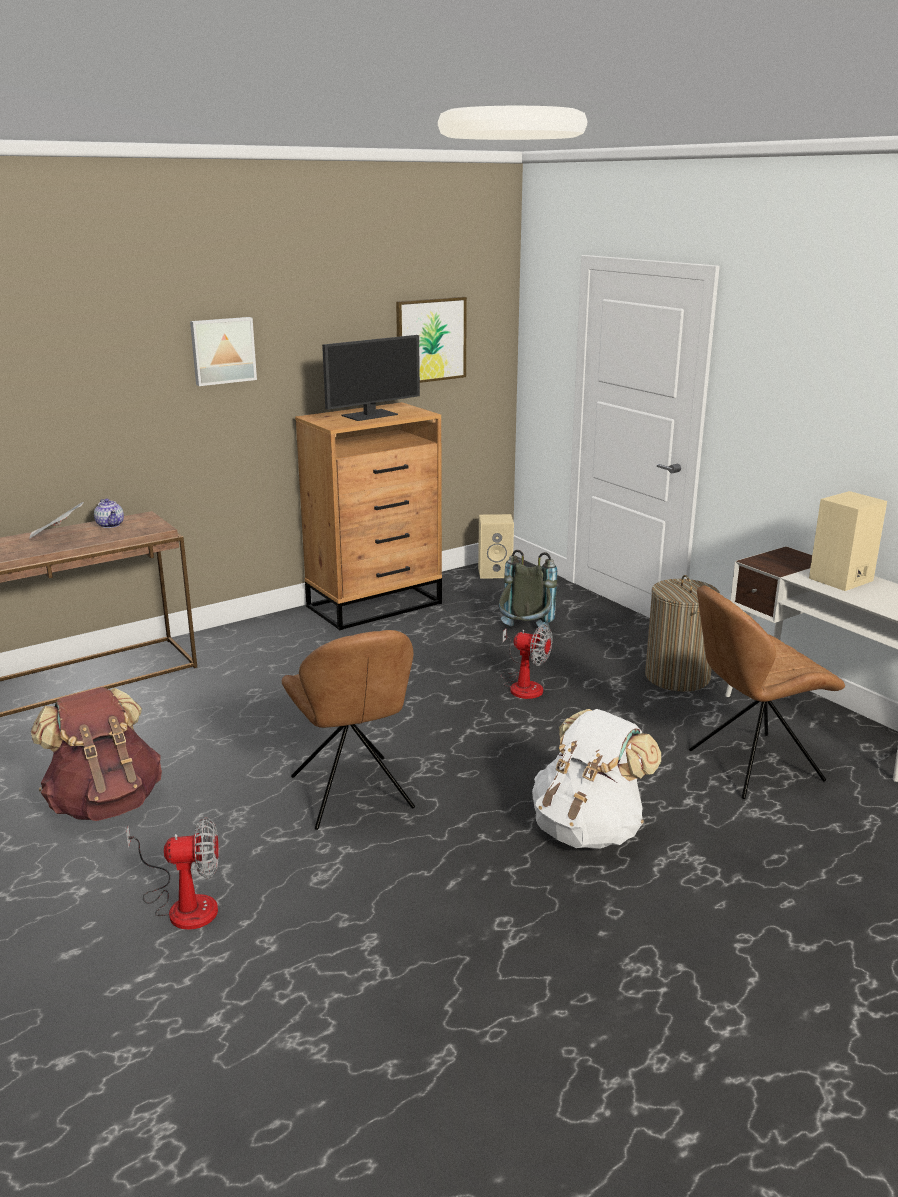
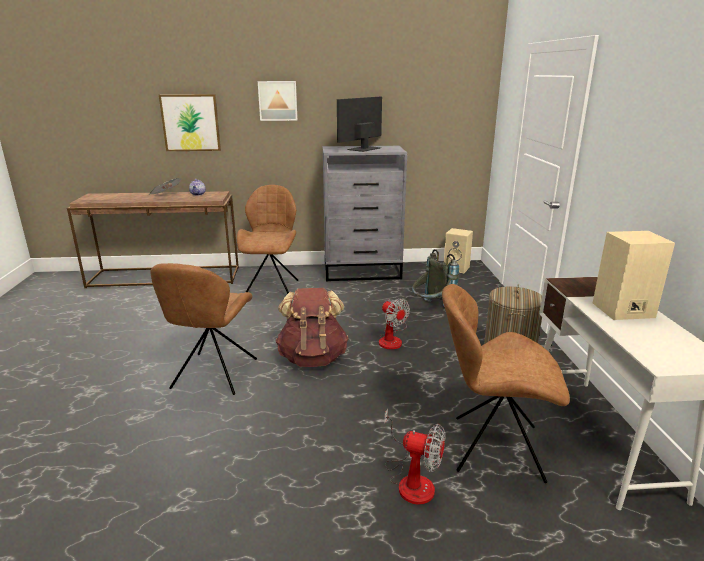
camera: 30 degrees right, 0 degrees up
(105, 803) = (103, 340): brown backpack -> brown backpack (313, 358)
(183, 904) = (59, 406): fan -> fan (411, 480)
(270, 658) = (272, 288): none -> brown chair
(370, 415) = (364, 149): monitor -> monitor turned 135 degrees clockwise
(375, 605) = (363, 272): brown dresser -> grey dresser
(430, 340) = (425, 106): picture -> picture (191, 123)
(588, 830) = (317, 450): white backpack -> none

